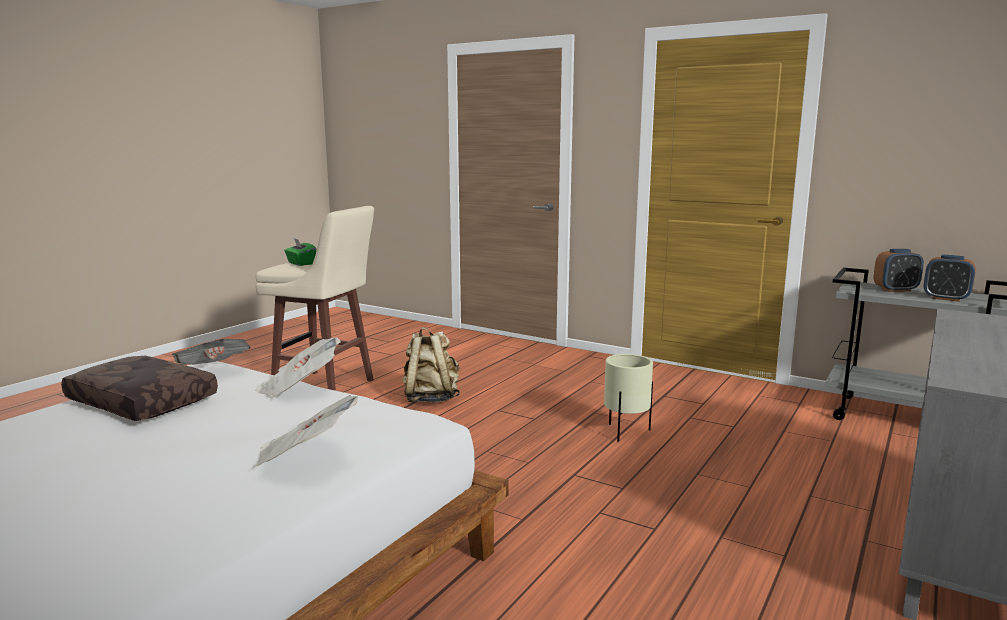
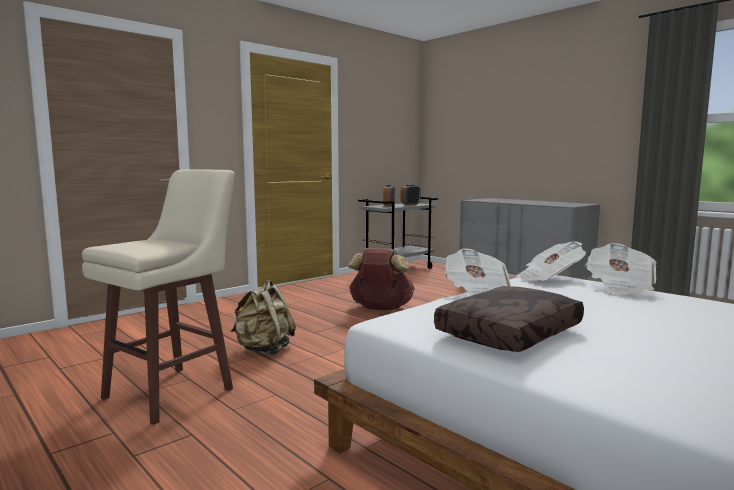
camera: 75 degrees left, 5 degrees down
(214, 372) = (418, 316): newspaper -> newspaper (549, 278)
(300, 263) = (141, 244): green tissue box -> none
(625, 432) = (380, 309): beige planter -> brown backpack

